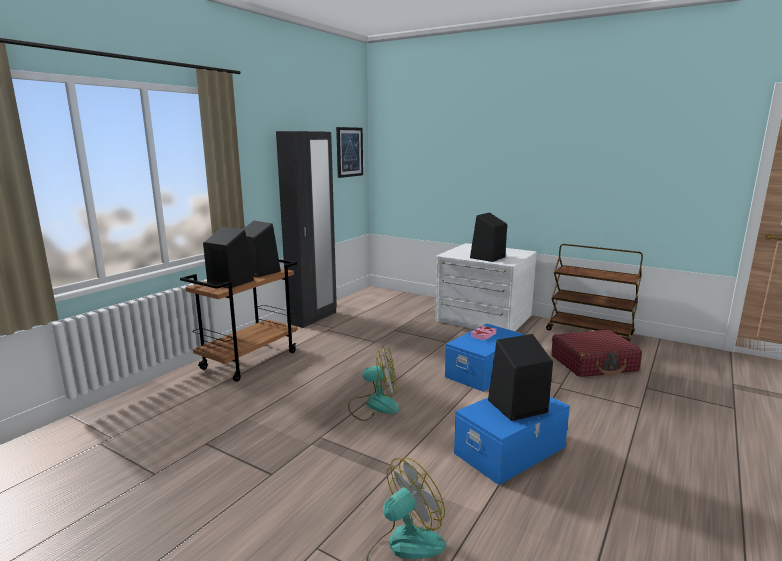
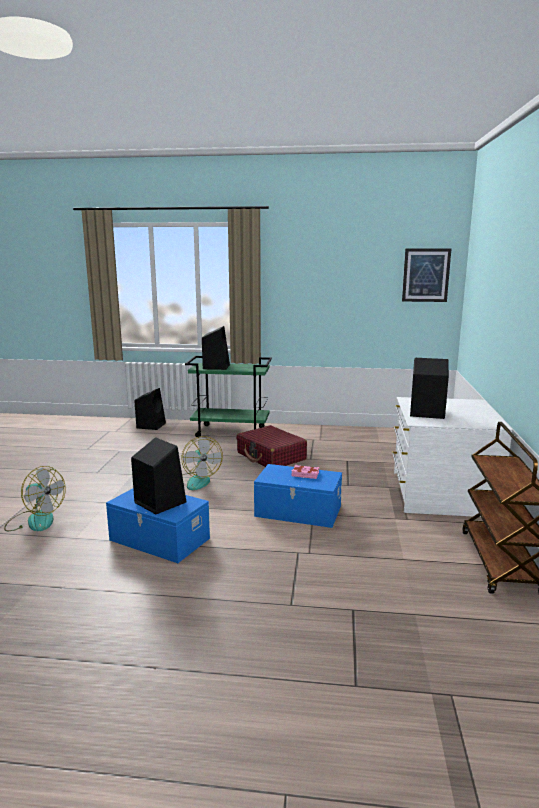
camera: 65 degrees right, 0 degrees up
(249, 360) = (231, 432): brown cart -> green cart
(258, 272) = (248, 366): black speaker -> black speaker (151, 425)
(313, 318) = (330, 430): black wardrobe -> none
(594, 363) = (389, 570): red suitcase -> red suitcase (271, 456)

